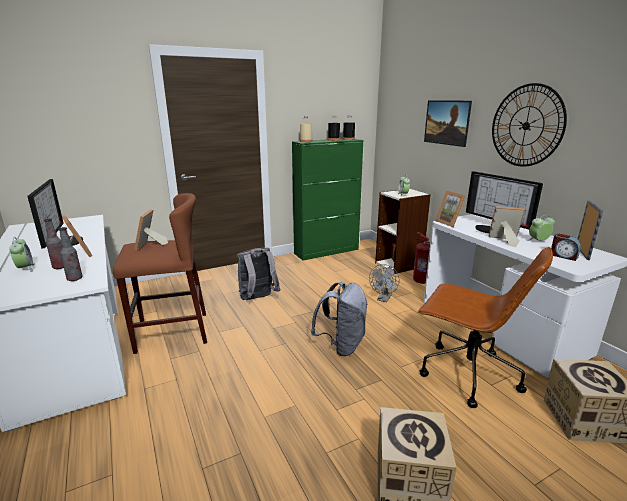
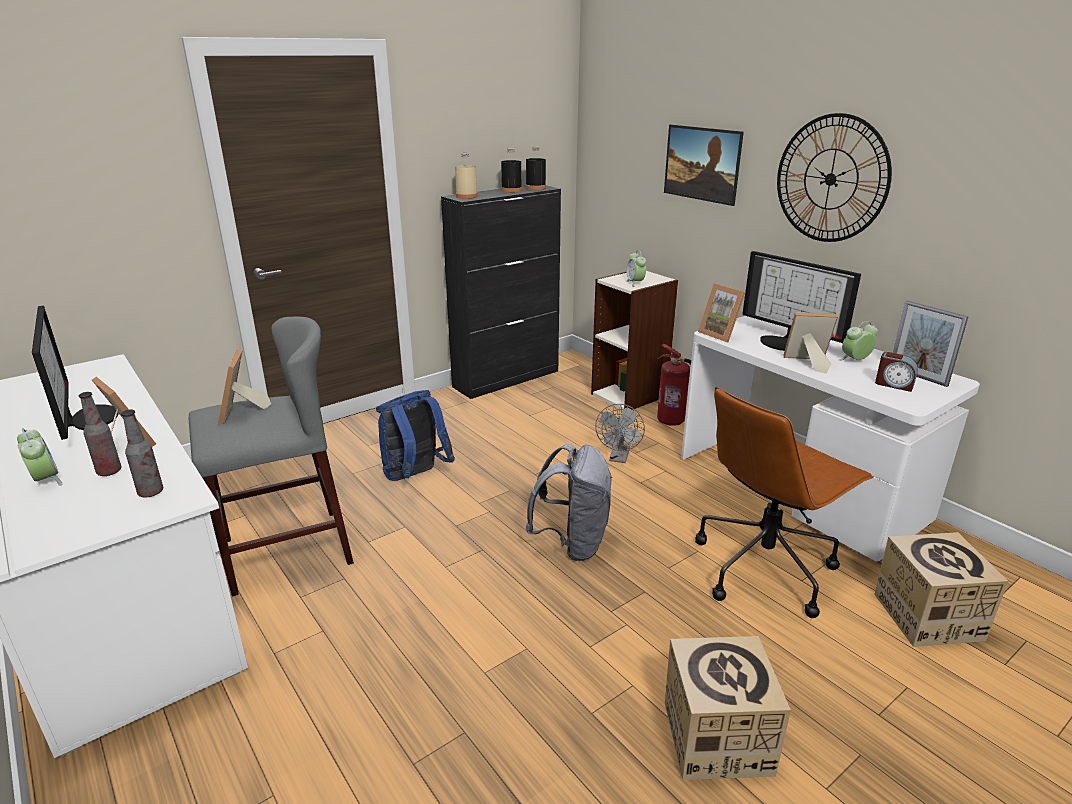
camera: 10 degrees left, 5 degrees up
(172, 332) = (286, 551): brown stool -> grey stool
(257, 299) = (415, 476): grey backpack -> blue backpack
(327, 251) = (507, 379): green cabinet -> black cabinet
(466, 374) = (764, 567): brown office chair -> brown office chair turned 120 degrees clockwise
(582, 252) = (918, 376): picture frame -> picture frame turned 135 degrees clockwise

